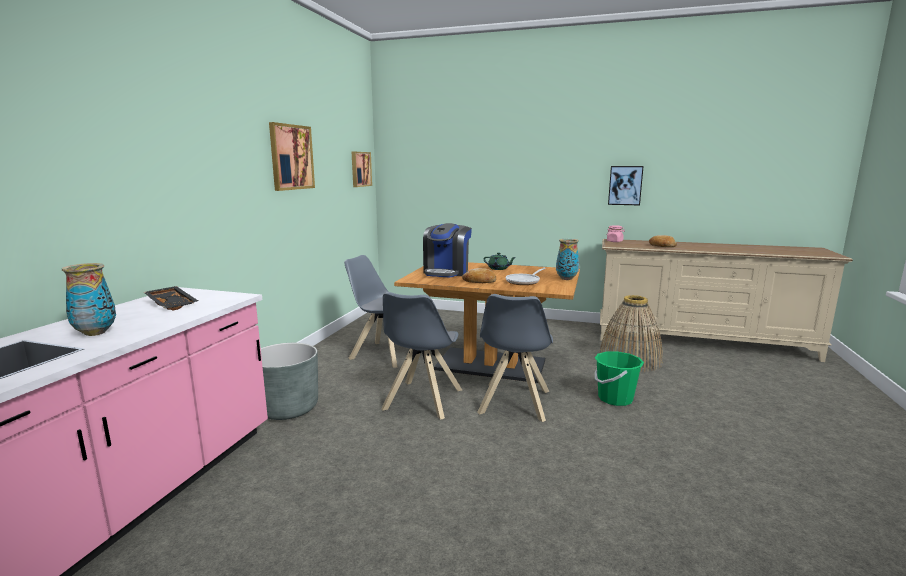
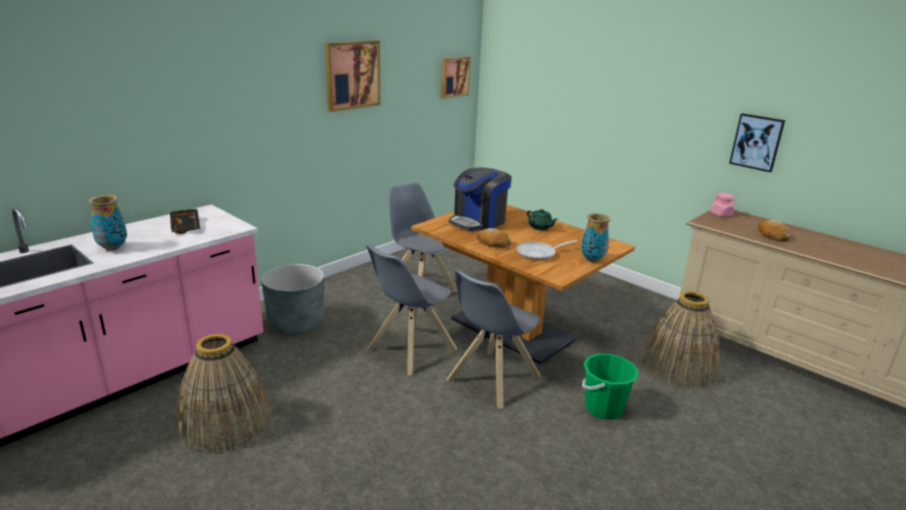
camera: 25 degrees right, 10 degrees up
(289, 519) = (225, 422): none -> basket

